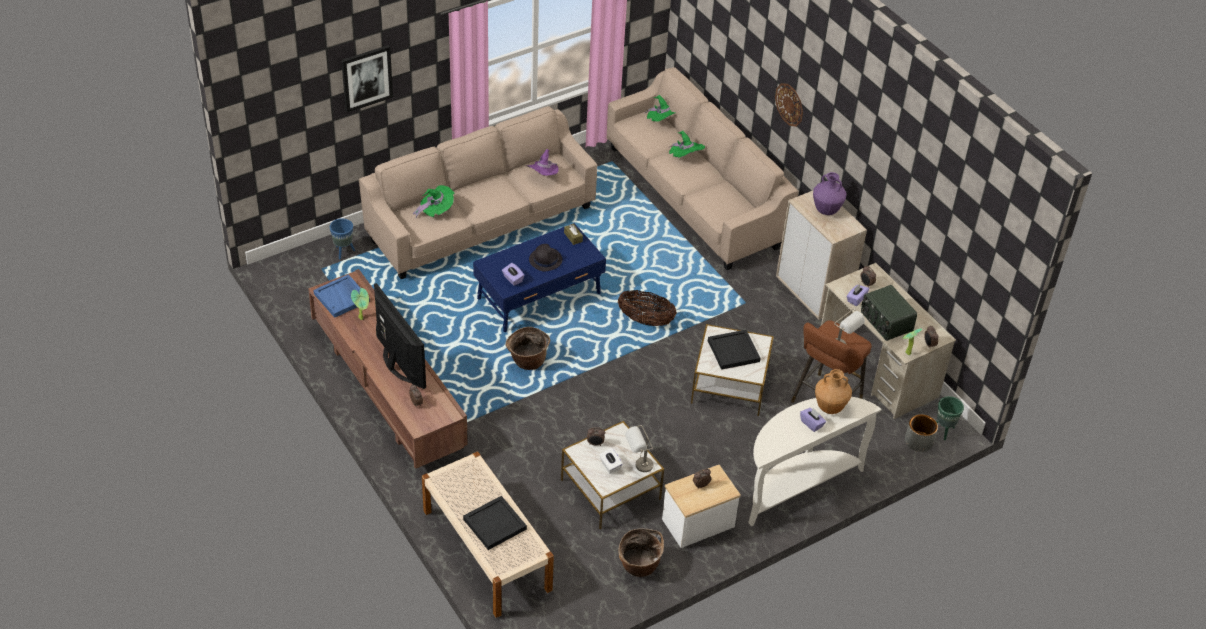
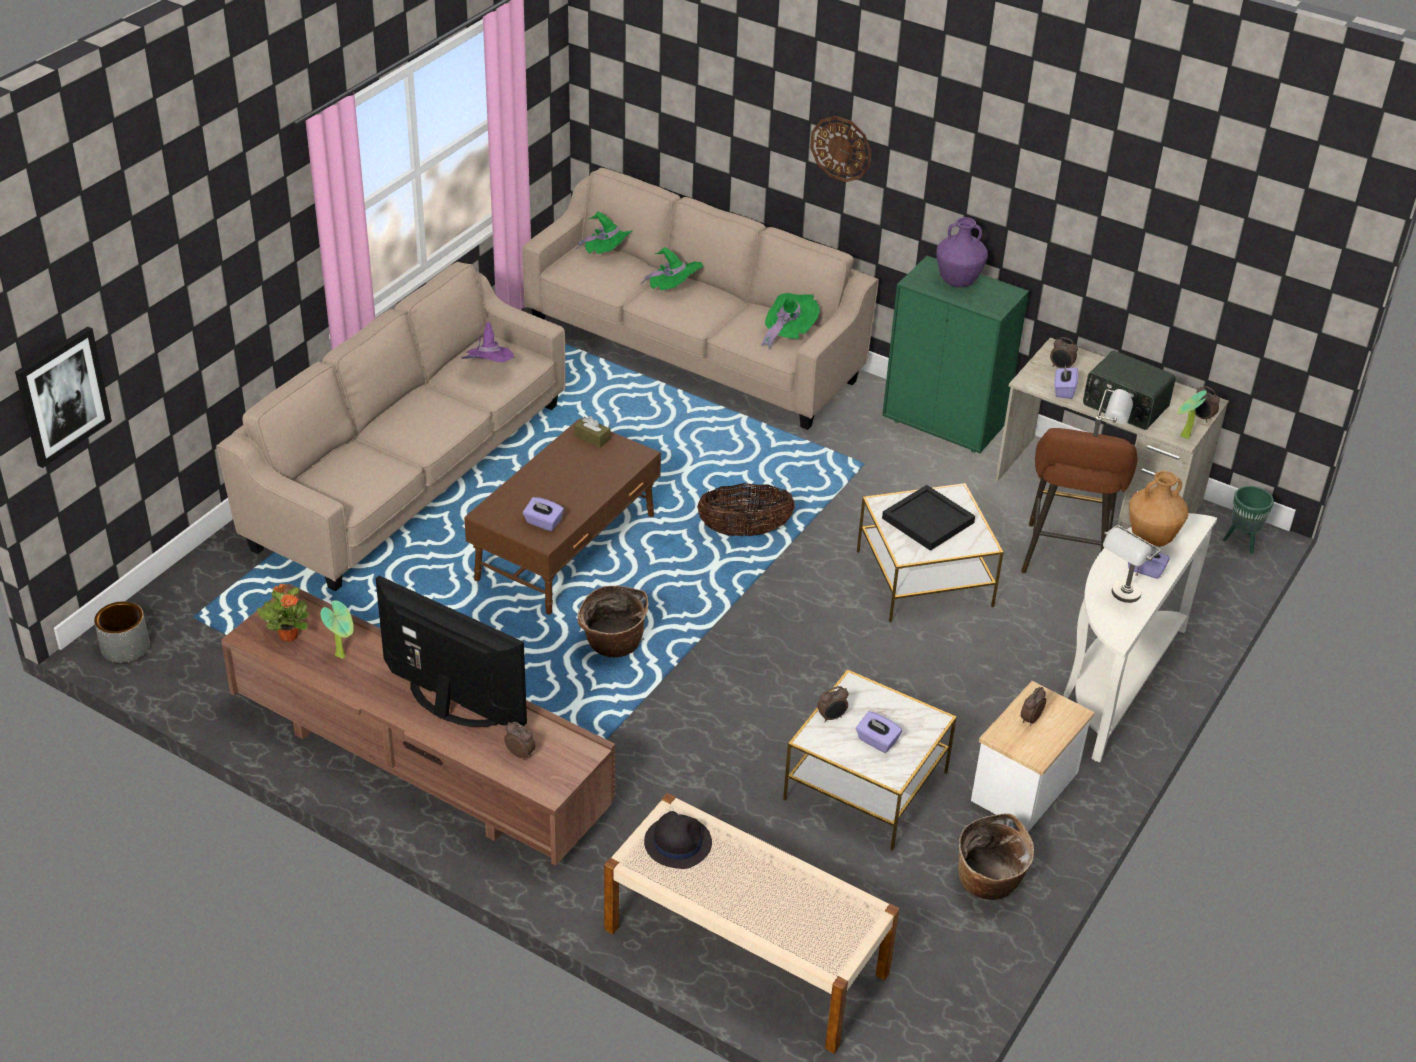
camera: 25 degrees left, 5 degrees down
(342, 297) = (288, 635): blue tray -> potted plant
(343, 252) = (215, 580): blue planter -> none
(366, 78) = (197, 263): picture -> picture (62, 396)
(436, 211) = (357, 463): green hat -> green hat (788, 333)
(494, 525) = (775, 897): black tray -> none
(539, 295) = (566, 546): blue coffee table -> brown coffee table
(545, 259) = (573, 480): black hat -> black hat (677, 842)
(610, 465) = (877, 741): white tissue box -> purple tissue box
(638, 467) = (919, 728): grey table lamp -> grey table lamp (1120, 598)
(813, 295) = (945, 426): beige cabinet -> green cabinet
(918, 441) = (1222, 567): grey planter -> grey planter (125, 648)

